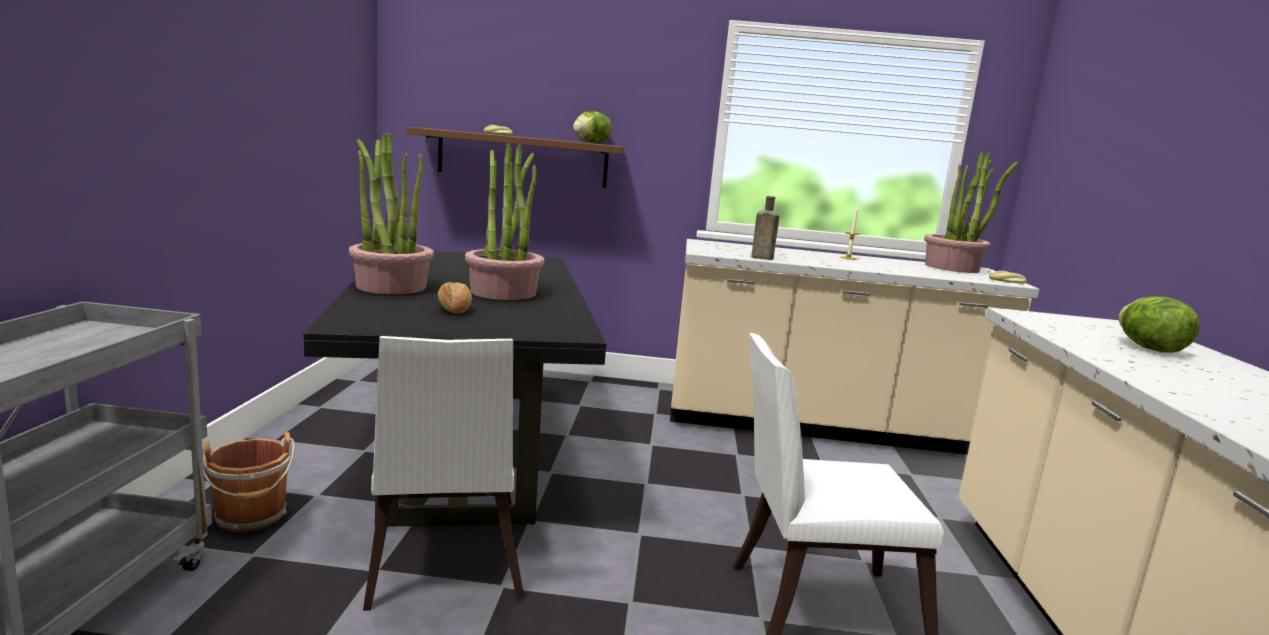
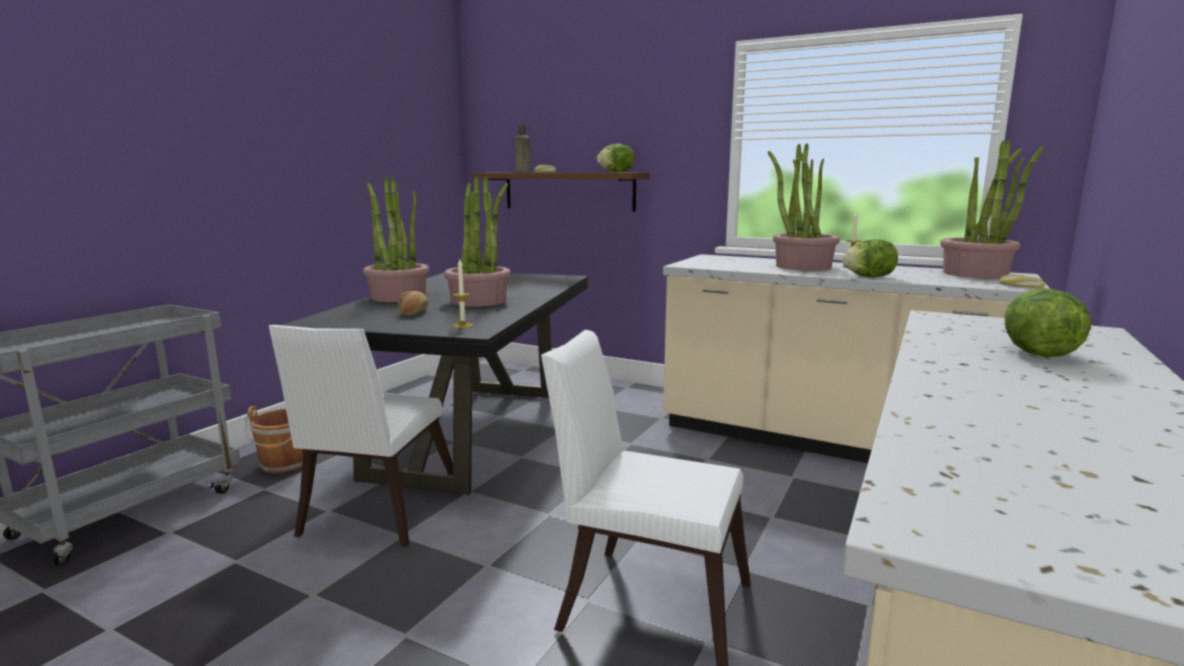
camera: 25 degrees right, 0 degrees up
(546, 326) = (463, 325): none -> candle
(760, 258) = (737, 268): brown bottle -> brown bottle (522, 172)
(809, 257) = (802, 266): none -> potted plant
(886, 270) = (868, 277): none -> lettuce

